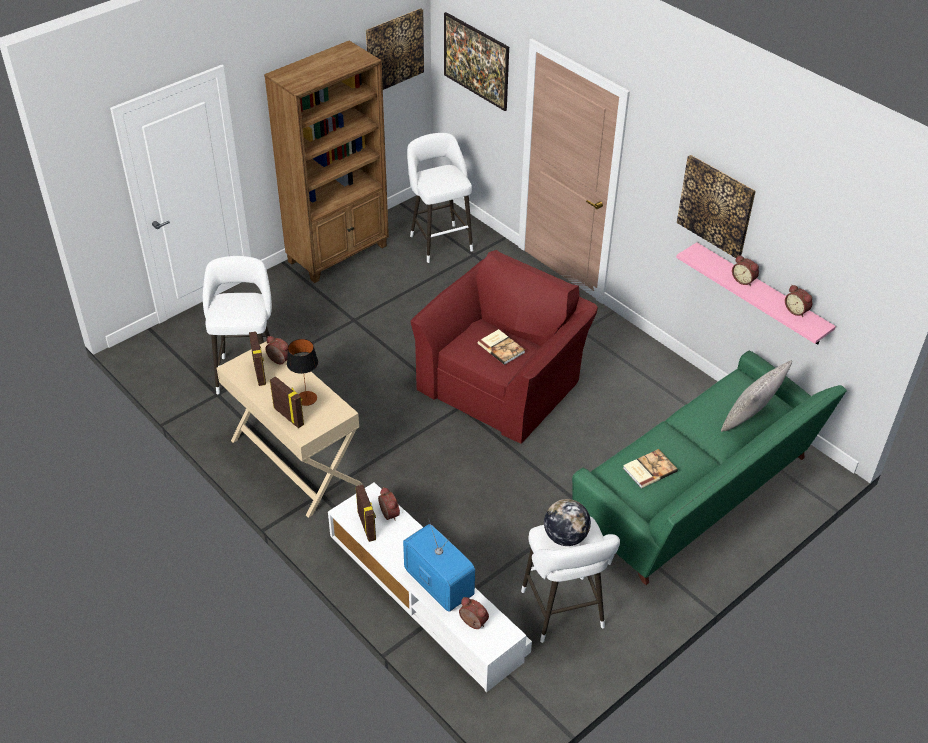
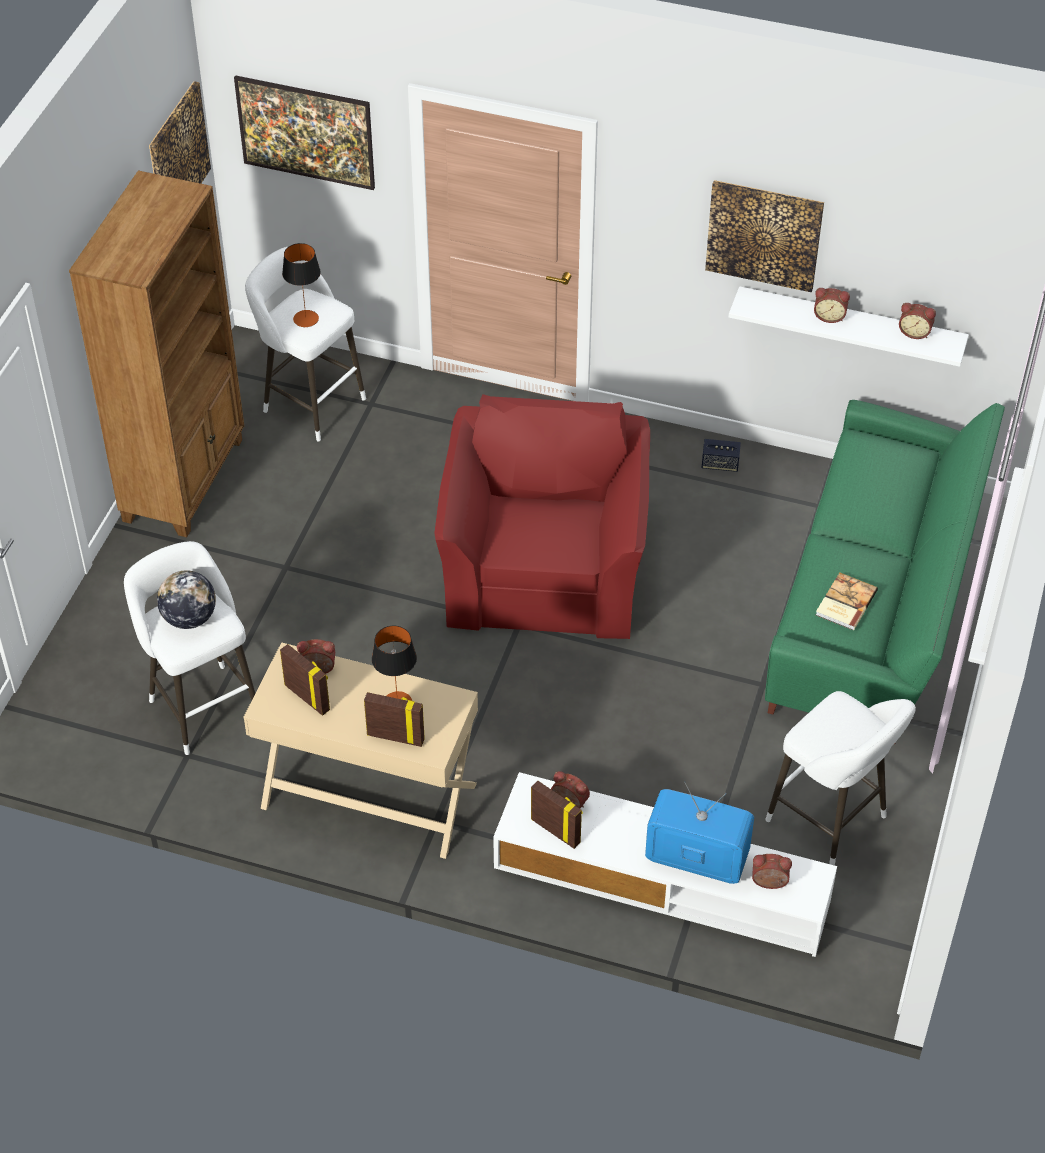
camera: 30 degrees left, 5 degrees up
(438, 179) = (305, 319): none -> table lamp
(501, 347) = (555, 524): book -> none
(565, 537) = (832, 728): globe -> globe (189, 618)
(659, 369) = (720, 464): none -> speaker
(749, 418) = (906, 486): grey pillow -> none
(760, 294) = (850, 325): pink shelf -> white shelf

